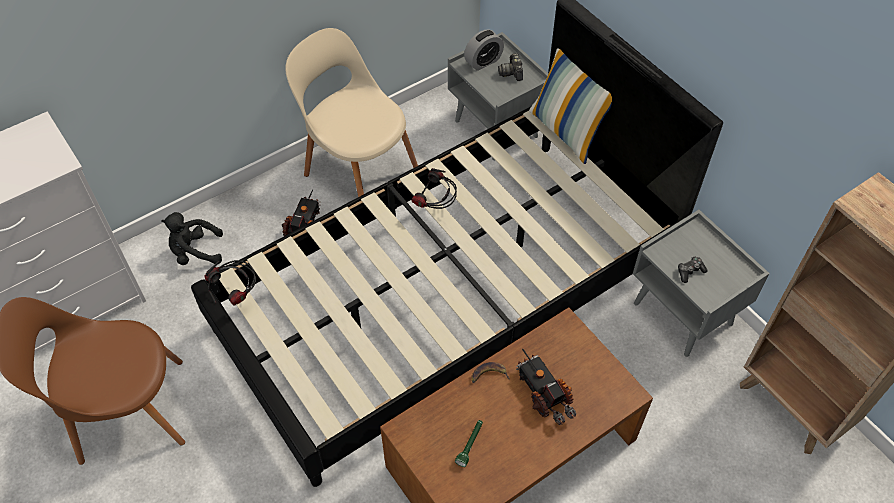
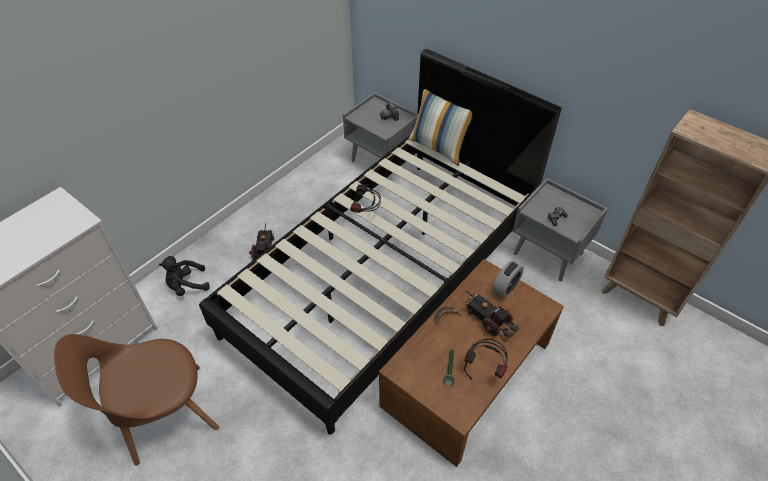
camera: 15 degrees left, 5 degrees down
(237, 295) = (238, 302): headphones -> headphones (485, 368)
(358, 169) = (293, 205): beige chair -> none
(483, 62) = (367, 113): alarm clock -> alarm clock (505, 288)

